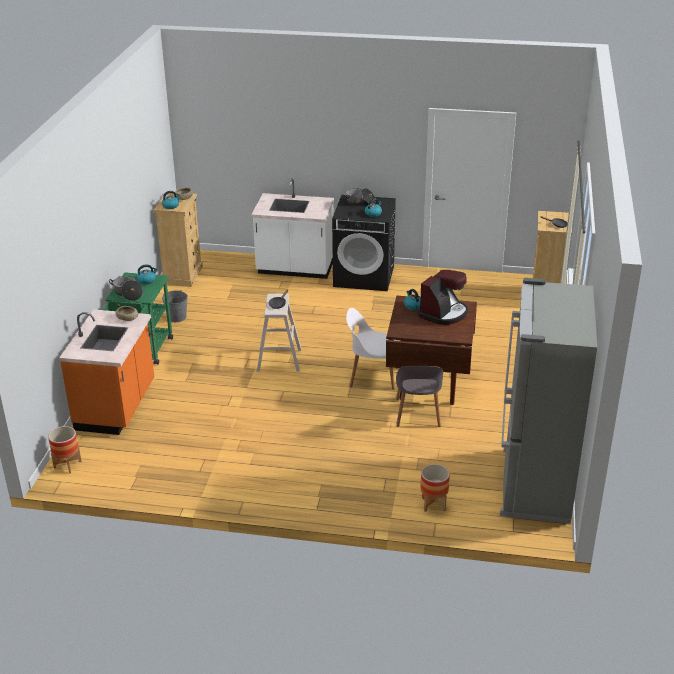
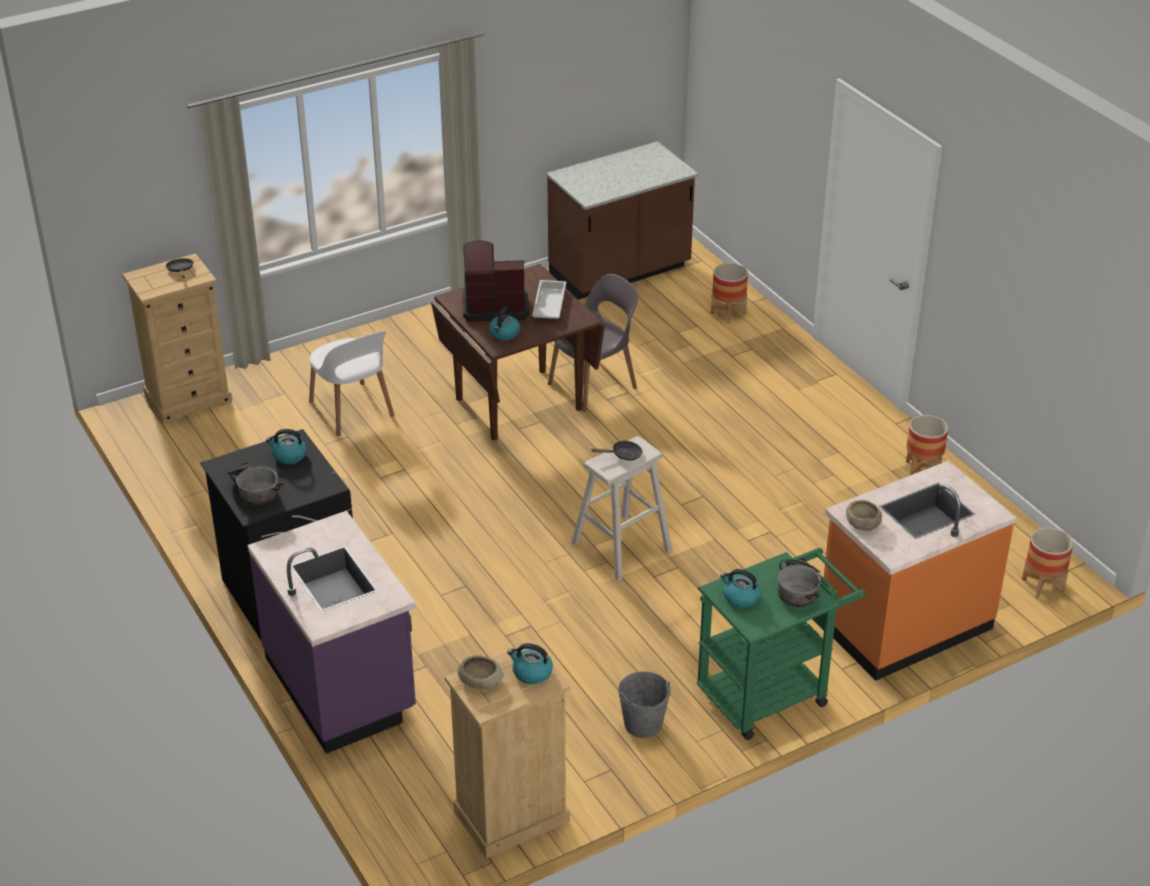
camera: 130 degrees left, 5 degrees up
(195, 484) = (922, 470): none -> planter
(295, 269) = (342, 686): white counter -> purple counter
(372, 376) = (560, 451): white chair -> white chair (352, 410)
(423, 328) = (548, 305): none -> white tray
(533, 485) = (620, 272): grey fridge -> brown counter

